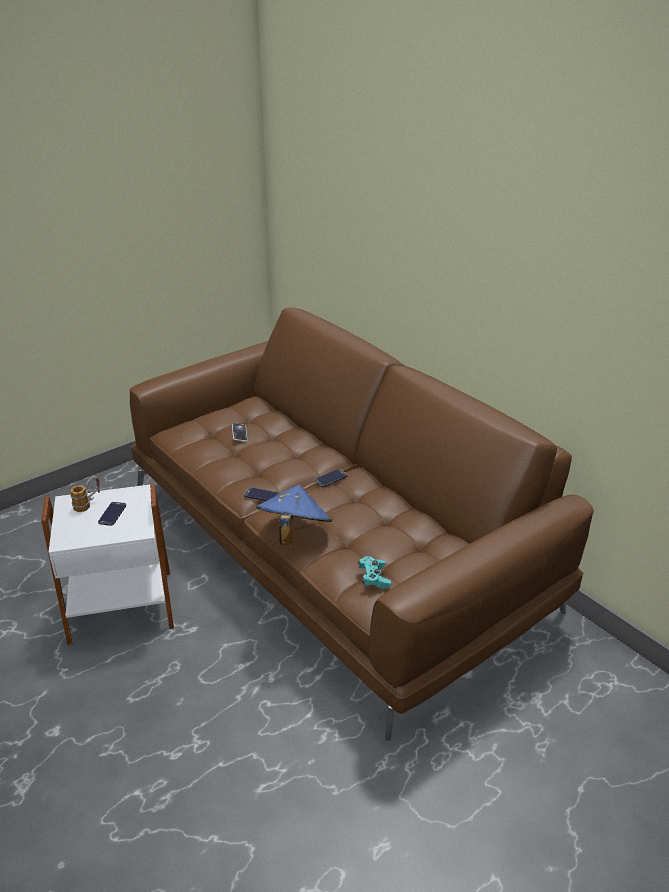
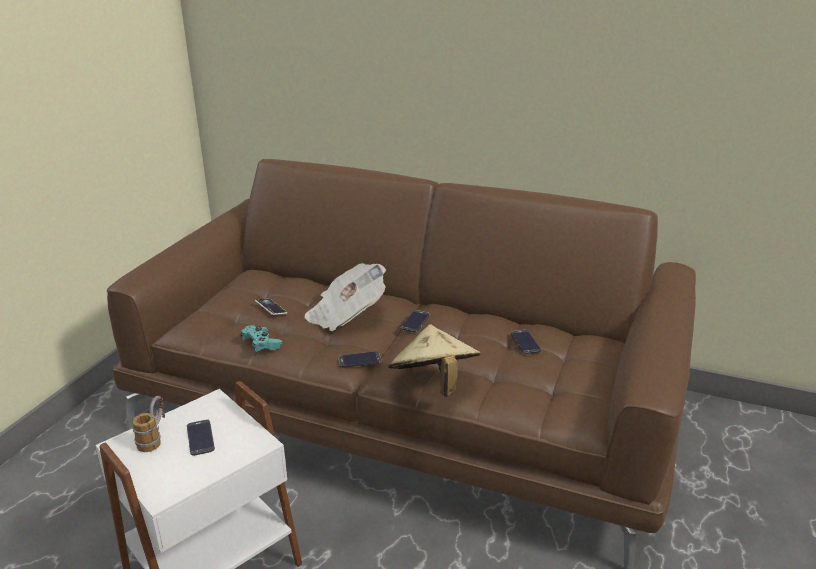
camera: 30 degrees left, 5 degrees down
(286, 456) = (346, 315): none -> newspaper
(294, 532) = (433, 384): blue hat -> beige hat
(374, 578) = (560, 397): turquoise game controller -> turquoise game controller (261, 344)
(396, 524) = (525, 342): none -> phone

